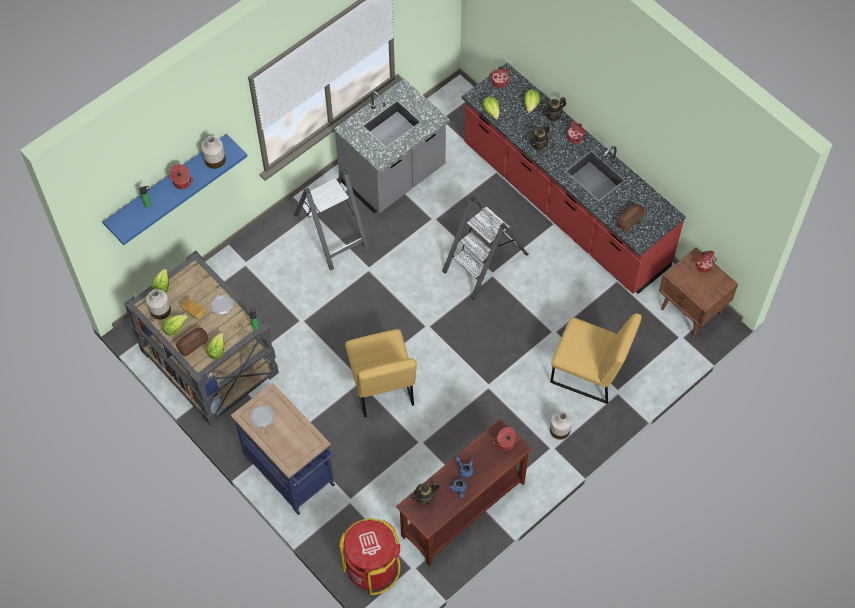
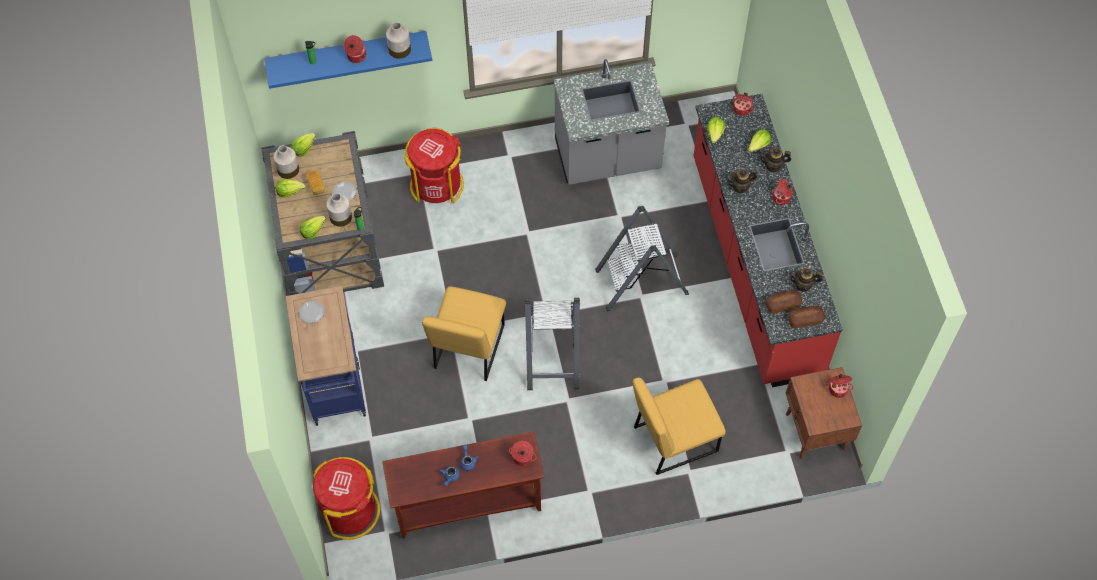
camera: 30 degrees right, 0 degrees up
(193, 344) = (295, 215): bread -> bread (805, 320)
(267, 267) = (436, 185): none -> red trash can
(331, 233) = (515, 182): grey step ladder -> grey step ladder (552, 351)
(425, 498) = (413, 468): teapot -> teapot (803, 285)
(559, 429) = (608, 477): beige vase -> beige vase (340, 216)
(589, 373) = (673, 439): yellow chair -> yellow chair turned 105 degrees clockwise

